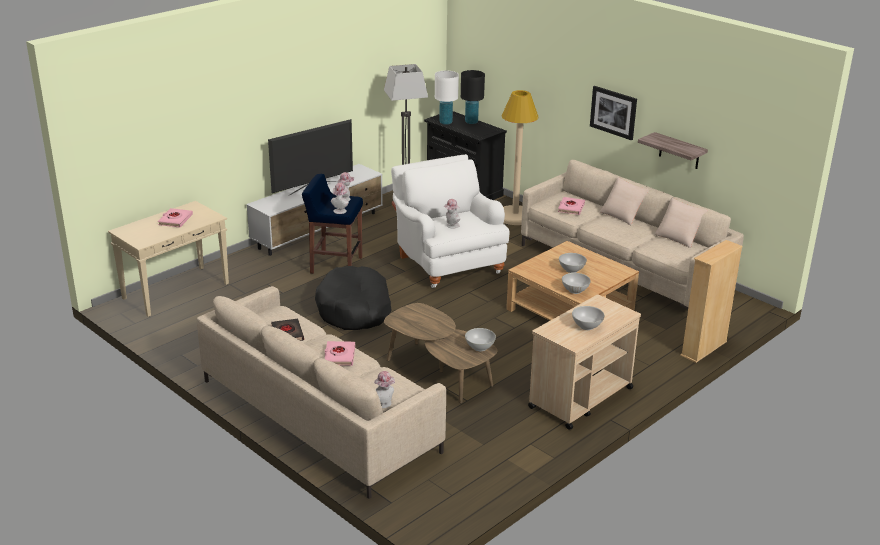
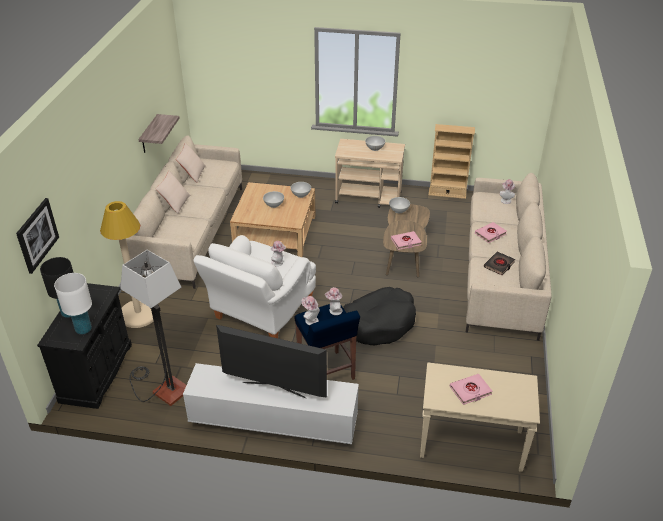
camera: 125 degrees left, 10 degrees up
(571, 208) = (183, 227): pink book -> pink book (406, 242)
(613, 112) = (120, 157): picture -> picture (37, 235)
(703, 348) = (271, 176): beige bookcase -> beige bookcase (447, 193)

